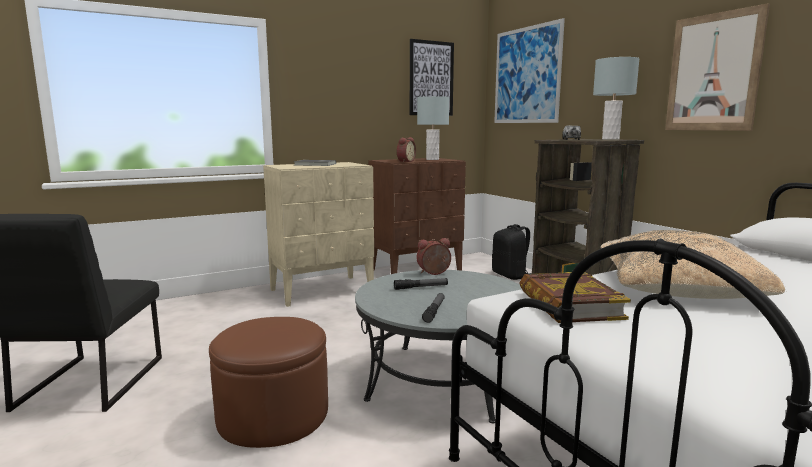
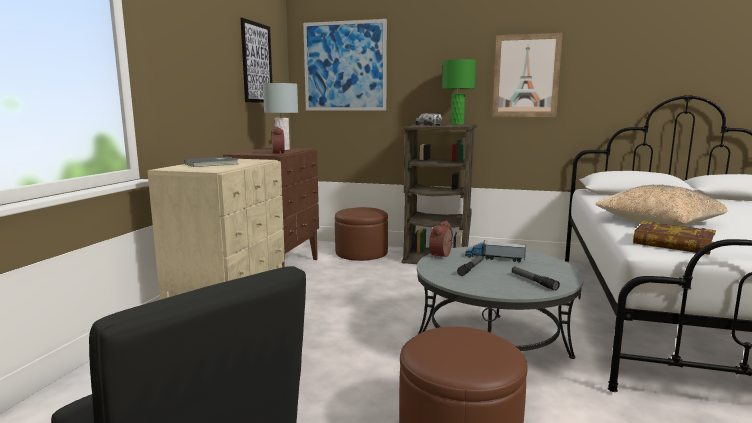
camera: 45 degrees left, 0 degrees up
(470, 287) = (494, 258): none -> toy truck
(510, 275) = (361, 253): black backpack -> brown ottoman
(611, 139) = (457, 124): grey table lamp -> green table lamp

